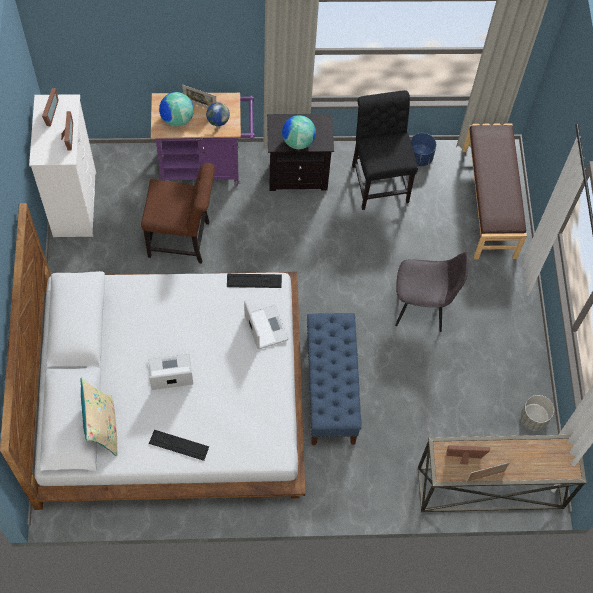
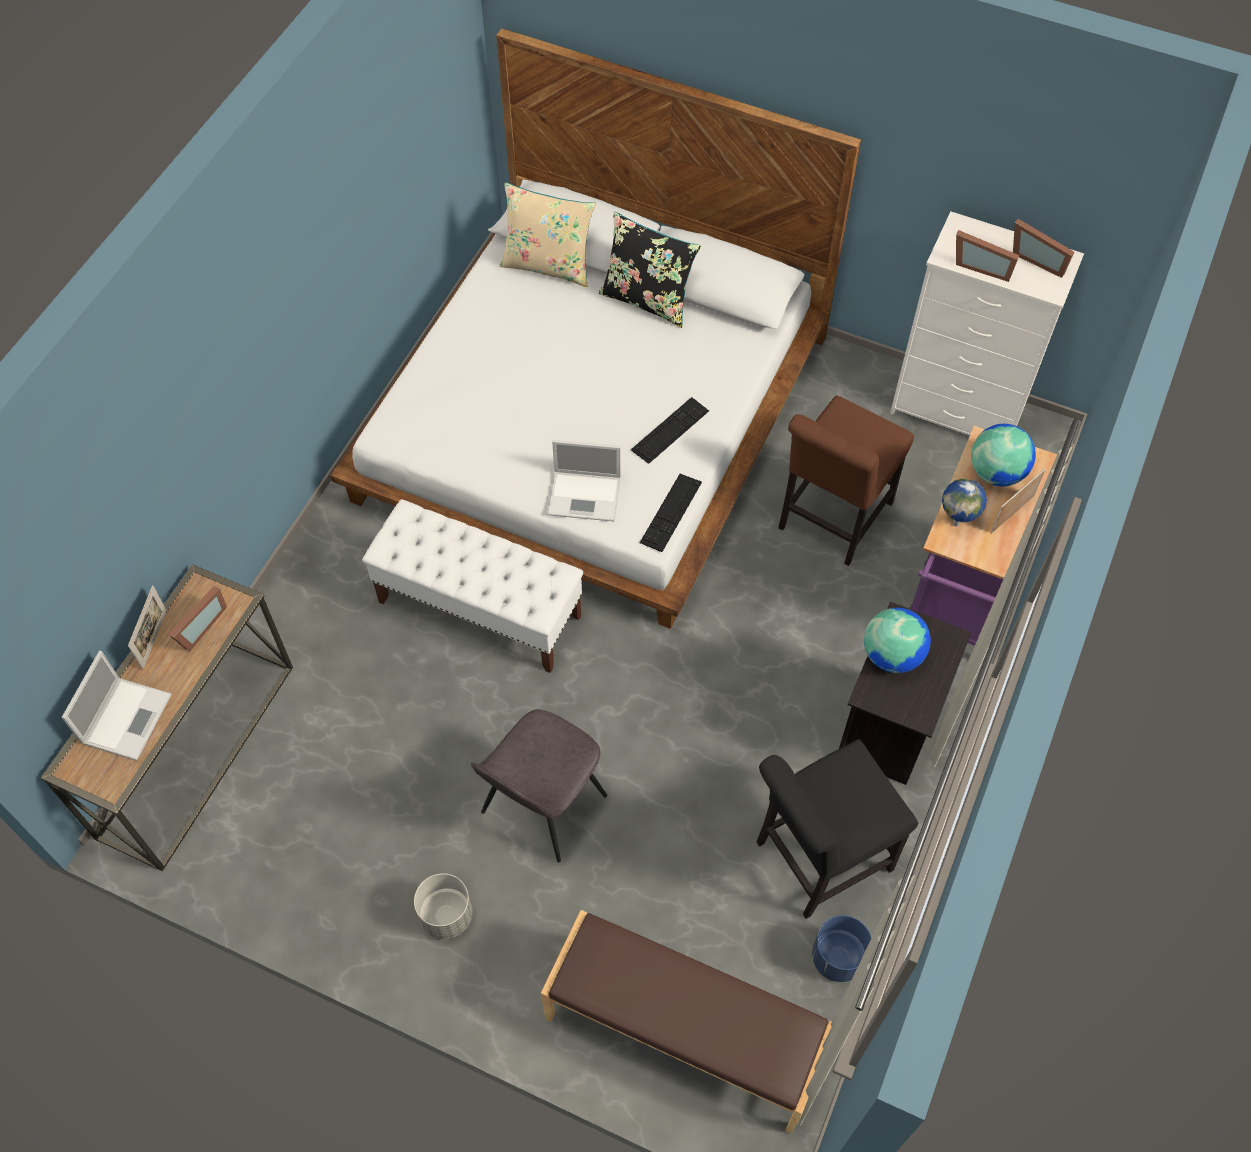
camera: 120 degrees right, 5 degrees down
(105, 357) = (647, 299): none -> black pillow
(169, 373) = (581, 357): laptop -> laptop (127, 717)
(179, 445) = (471, 332): keyboard -> keyboard (670, 430)
(330, 389) = (480, 609): blue bench -> white bench
(379, 180) = (817, 858): black chair -> black chair turned 135 degrees clockwise
(533, 418) = (254, 876): grey planter -> grey planter (446, 915)

